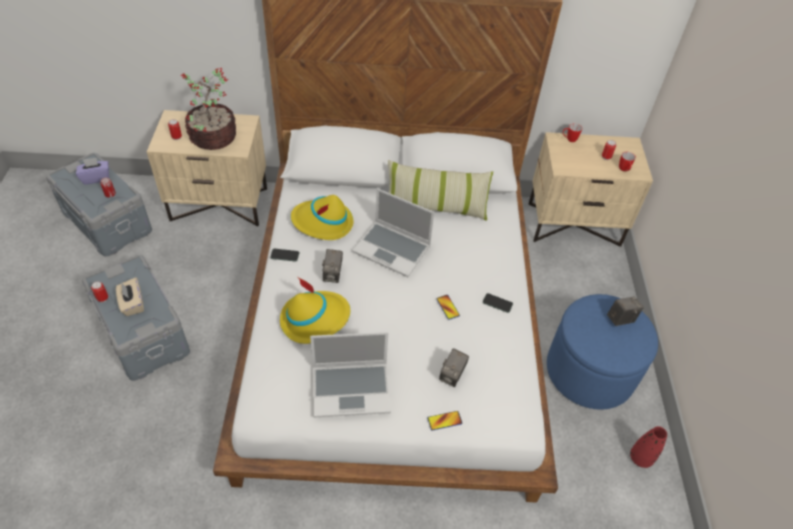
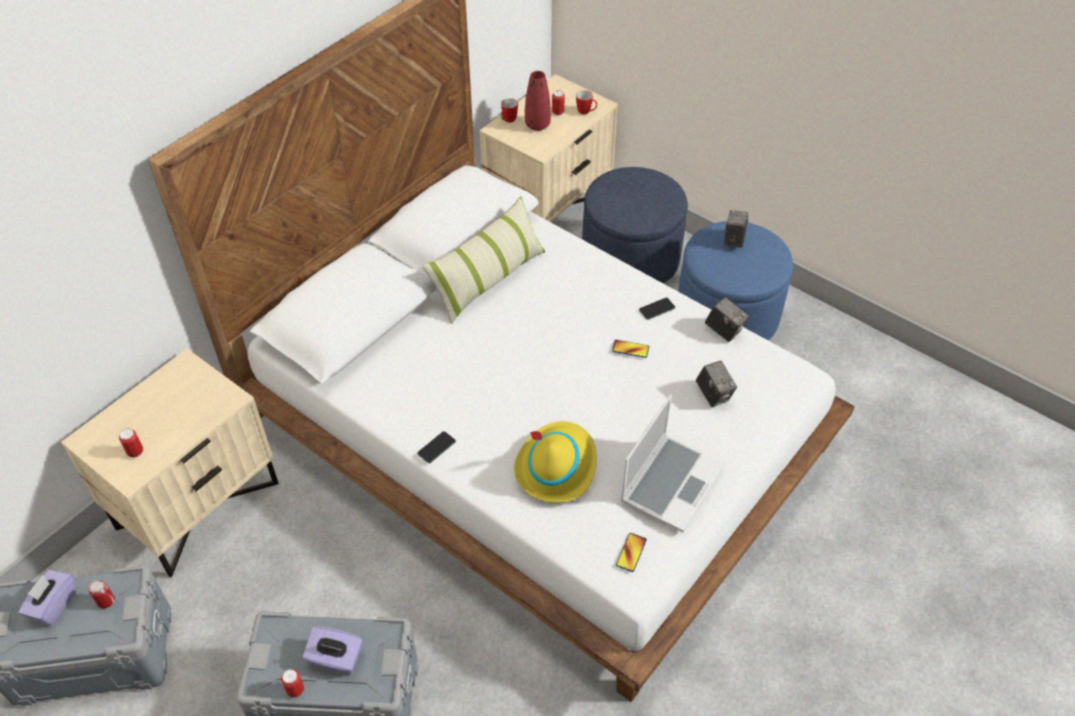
camera: 50 degrees left, 0 degrees up
(132, 304) = (335, 659): beige tissue box -> purple tissue box
(212, 138) = (179, 415): potted plant -> none
(322, 223) = (420, 387): yellow hat -> none
(333, 274) = (505, 419): camera -> camera (724, 330)
(393, 249) = (517, 348): laptop -> none
(444, 421) = (759, 430): phone -> phone (631, 552)
(579, 288) = (630, 258): none -> blue ottoman
(640, 458) = (838, 342): red vase -> red vase (537, 125)

